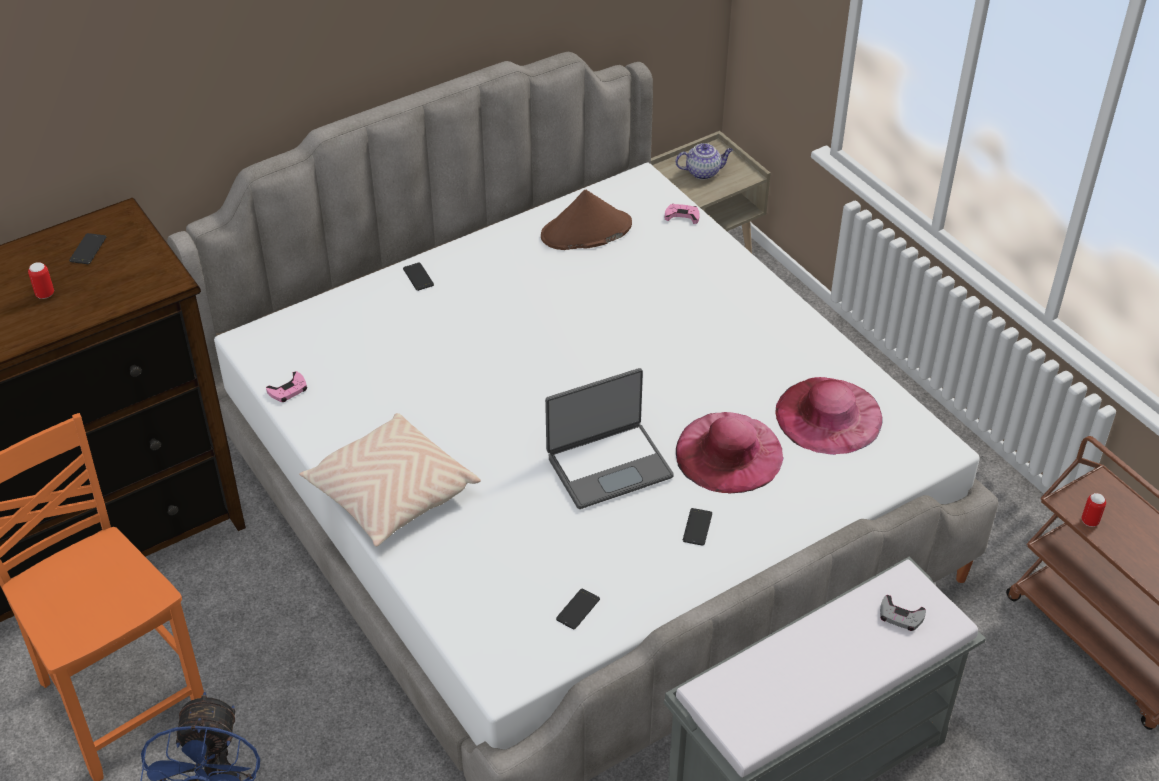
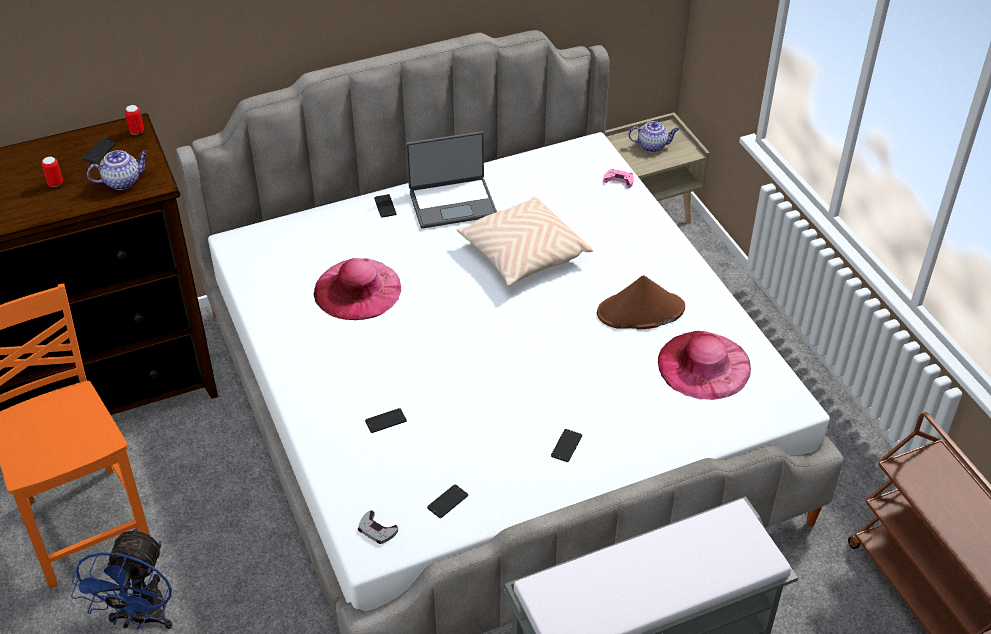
camera: 10 degrees right, 0 degrees up
(128, 282) = (123, 181): none -> teapot
(288, 390) = (256, 287): pink game controller -> none
(391, 494) = (317, 384): beige pillow -> beige pillow (523, 254)
(483, 527) = (386, 421): none -> phone
(586, 231) = (534, 184): brown hat -> brown hat (640, 311)
(608, 465) = (504, 383): laptop -> laptop (452, 203)
(729, 452) = (609, 385): pink hat -> pink hat (357, 289)
(900, 616) = (724, 547): grey game controller -> grey game controller (377, 530)
(1090, 521) = (917, 488): can -> can (137, 131)

